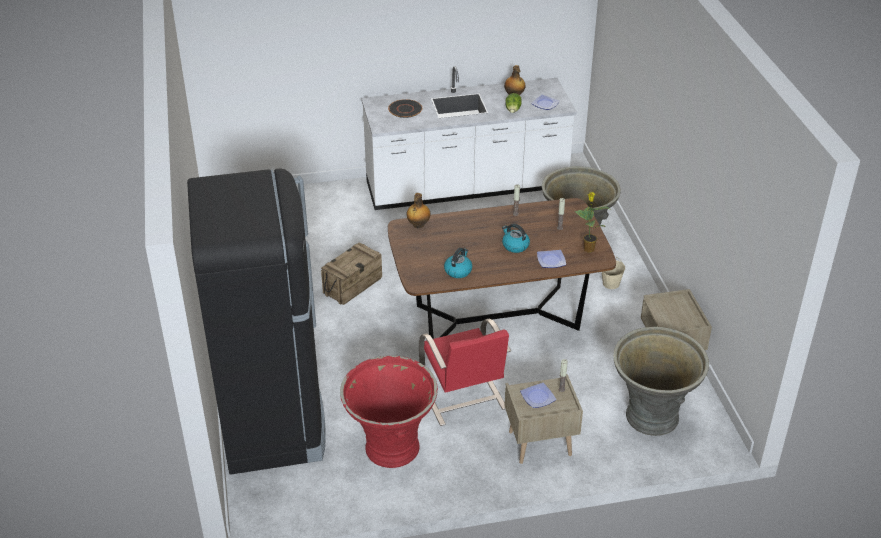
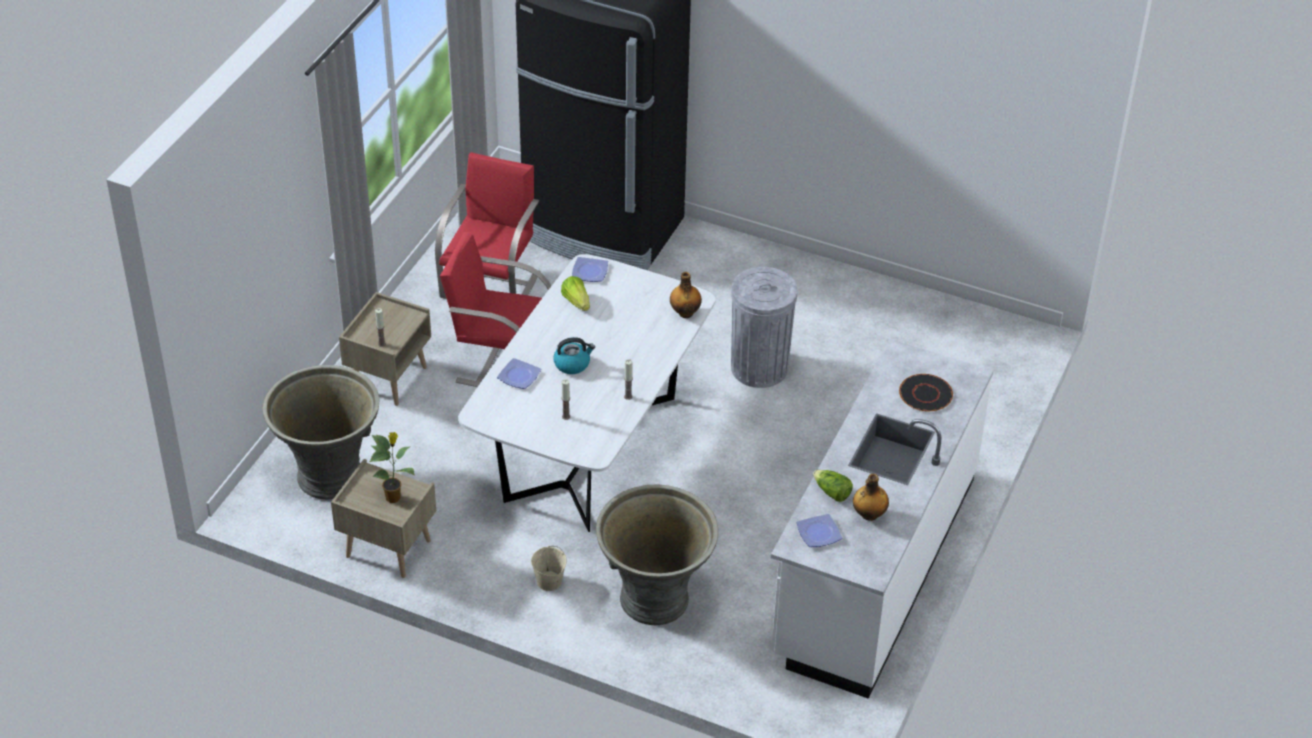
camera: 125 degrees right, 5 degrees up
(352, 285) = (759, 368): crate -> grey trash can
(391, 448) = (491, 284): red planter -> red chair
(458, 271) = (576, 302): kettle -> lettuce
(496, 318) = (591, 449): brown dining table -> white dining table
(537, 397) = (391, 323): plate -> plate (590, 271)
(588, 248) = (507, 416): potted plant -> potted plant (394, 497)

